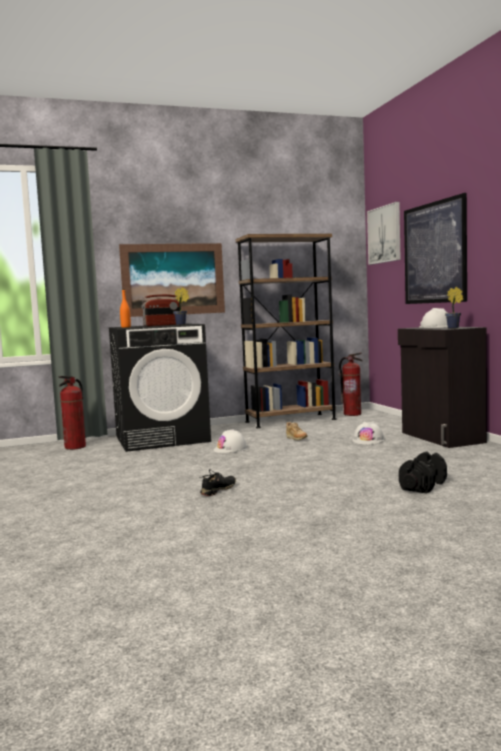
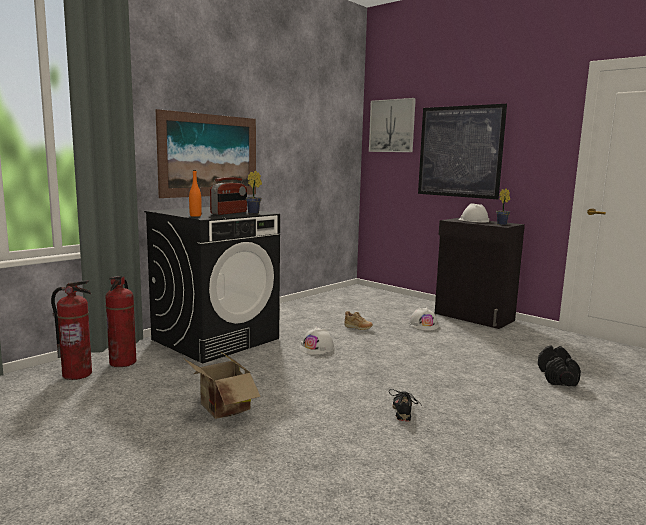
camera: 30 degrees left, 5 degrees up
(90, 476) = (221, 409): none -> cardboard box
(290, 420) = (311, 303): brown bookcase -> none
(352, 414) = (355, 292): fire extinguisher -> fire extinguisher (77, 374)

